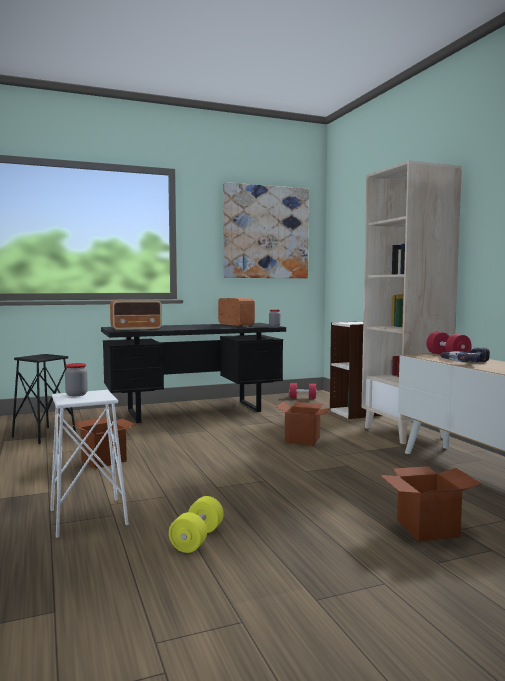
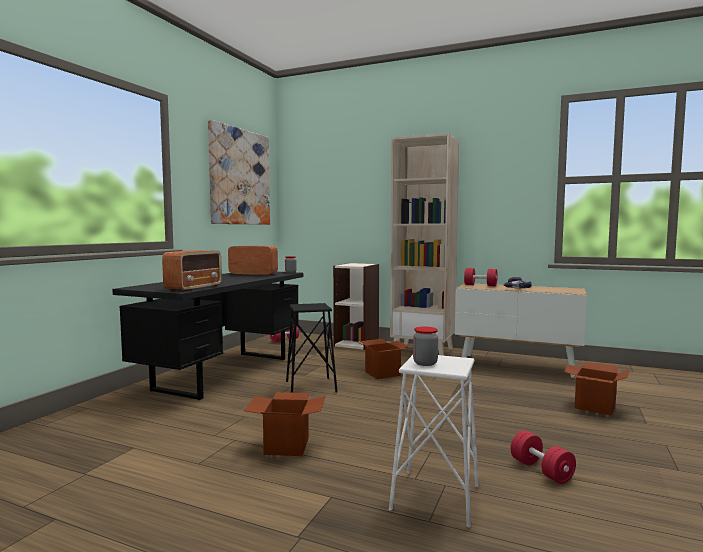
camera: 45 degrees left, 0 degrees up
(43, 435) = (126, 447): black stool -> black stool (311, 386)
(197, 539) = (541, 470): yellow dumbbell -> red dumbbell

